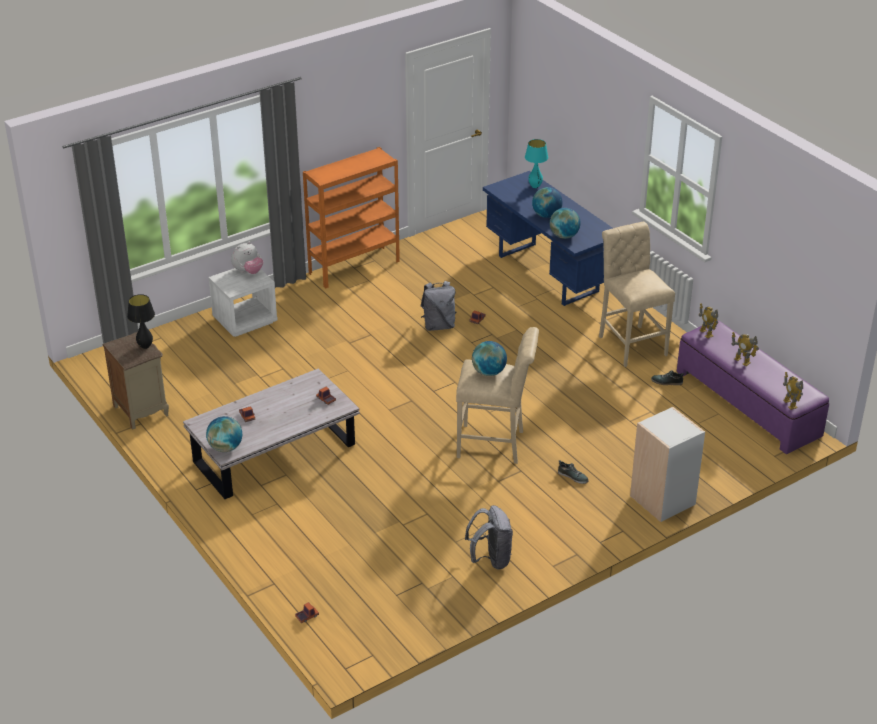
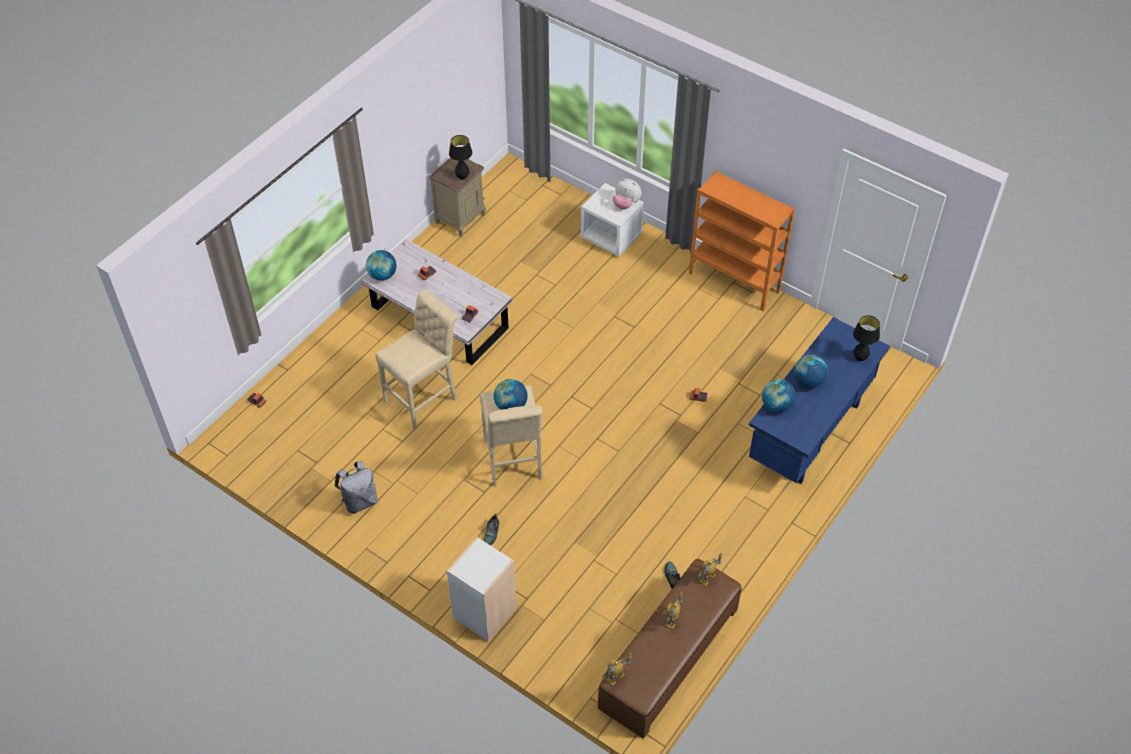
camera: 70 degrees right, 15 degrees up
(439, 325) = (673, 371): grey backpack -> none
(535, 186) = (860, 358): turquoise table lamp -> black table lamp
(631, 343) = (723, 532): beige stool -> beige stool (424, 398)
(748, 403) = (669, 658): purple bench -> brown bench

